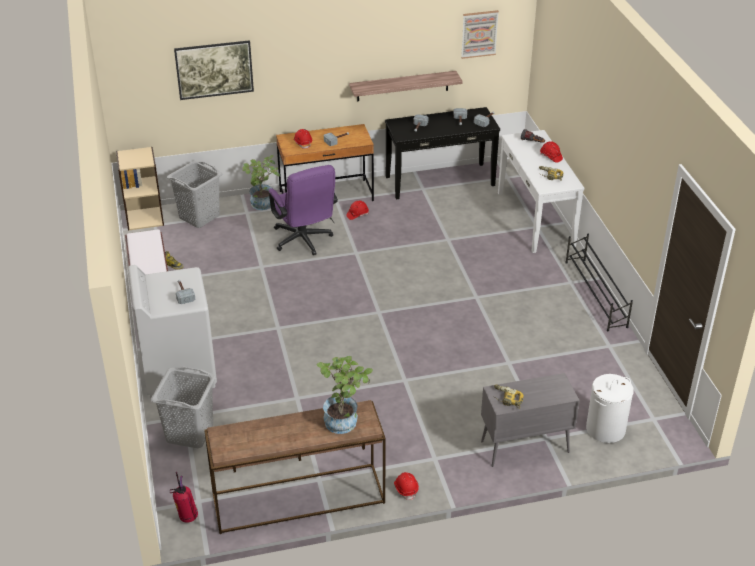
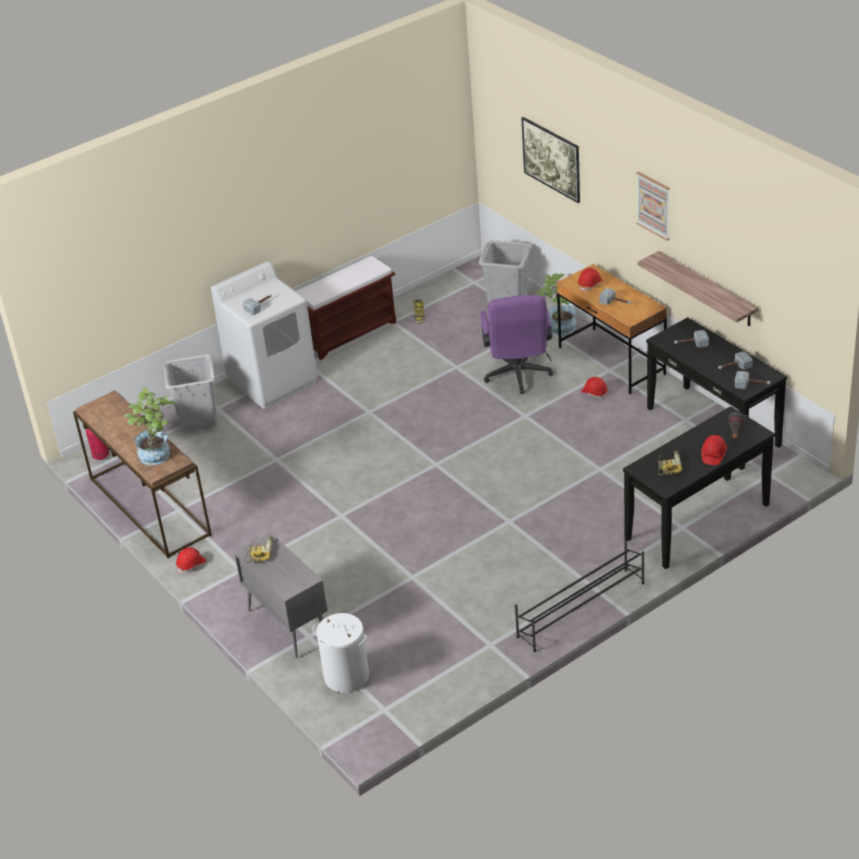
camera: 70 degrees right, 0 degrees up
(144, 218) = (480, 272): beige bookcase -> none
(304, 241) = (518, 376): purple office chair -> purple office chair turned 45 degrees counterclockwise
(479, 34) = (783, 278): picture -> picture (653, 205)
(536, 219) = (697, 522): white console table -> black console table

